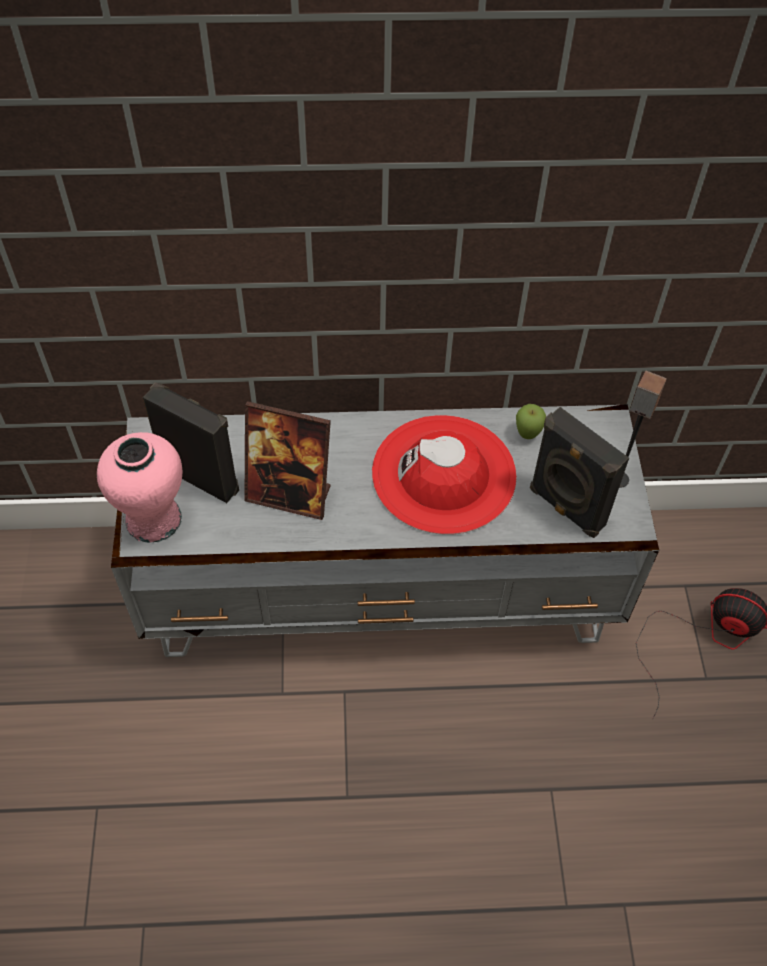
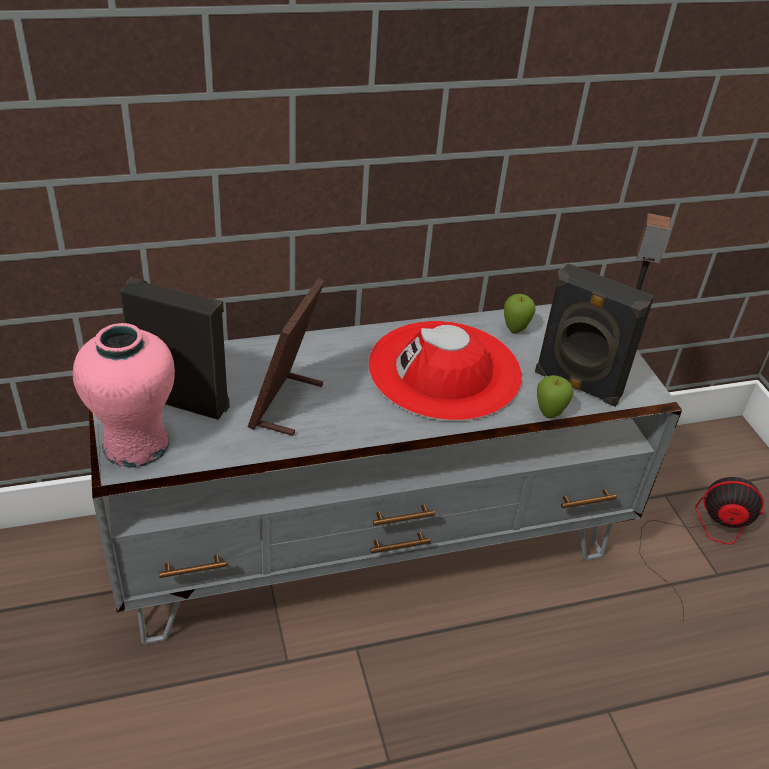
camera: 15 degrees left, 15 degrees down
(289, 495) = (287, 405): picture frame -> picture frame turned 105 degrees clockwise
(526, 537) = (549, 414): none -> apple

